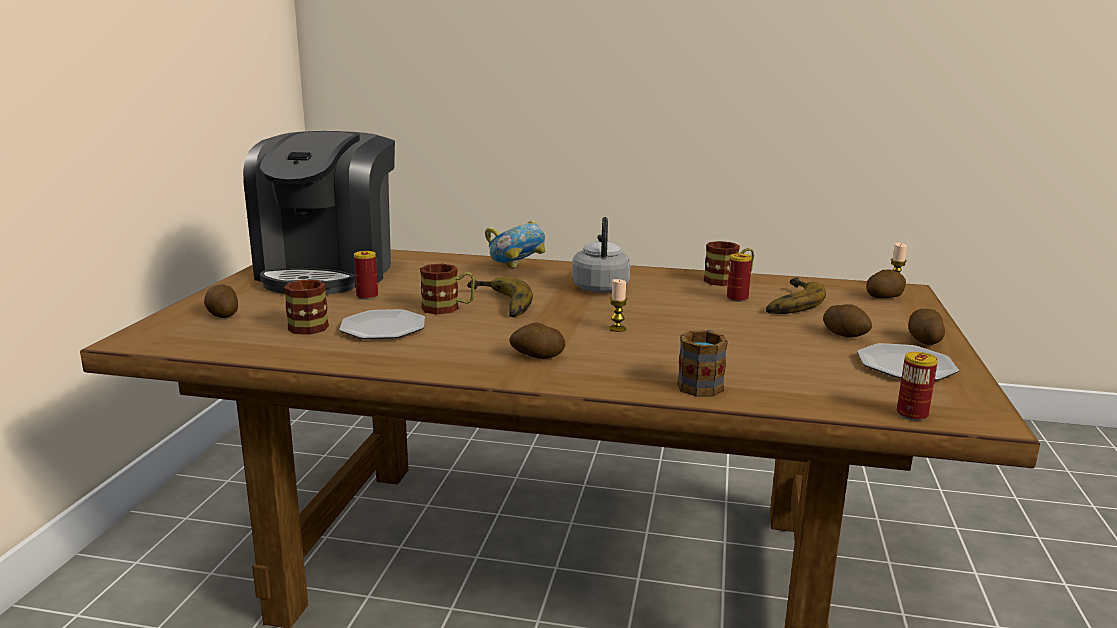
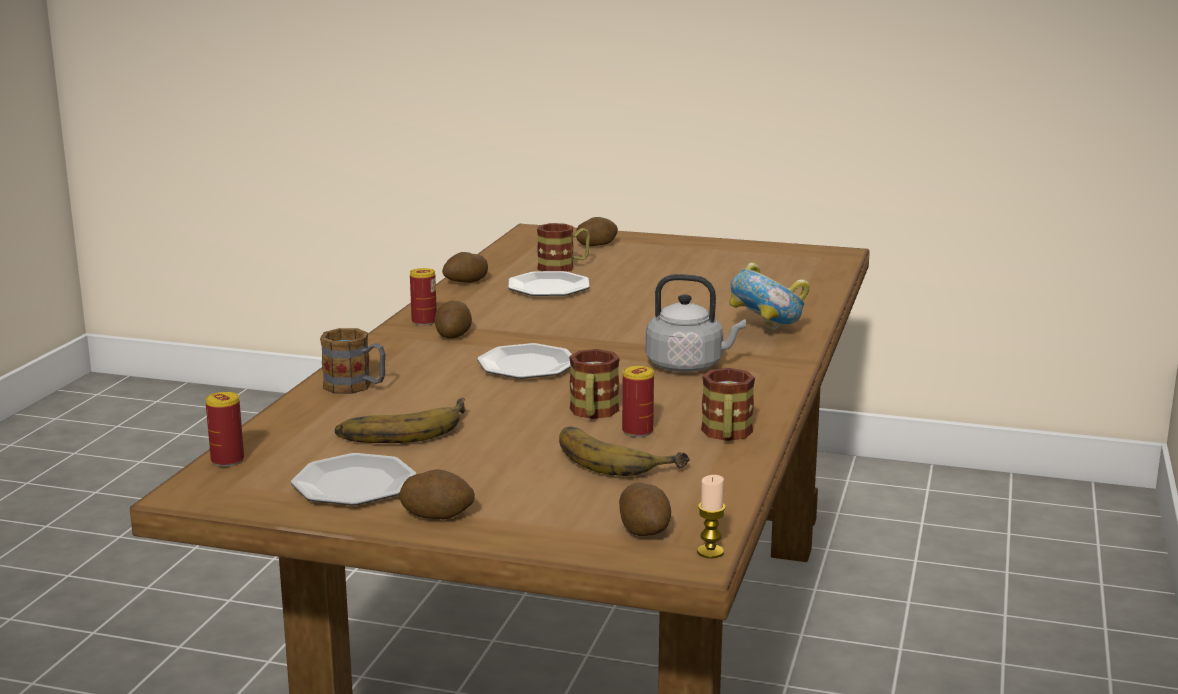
camera: 95 degrees right, 0 degrees up
(329, 272) = (740, 264): coffee machine -> none
(367, 296) = (651, 280): can -> can (424, 321)
(448, 308) = (607, 306): mug -> mug (593, 413)
(497, 304) = (621, 323): banana -> banana (401, 428)
(617, 329) = (526, 365): candle -> plate
(845, 335) = (472, 471): potato -> potato (465, 282)

